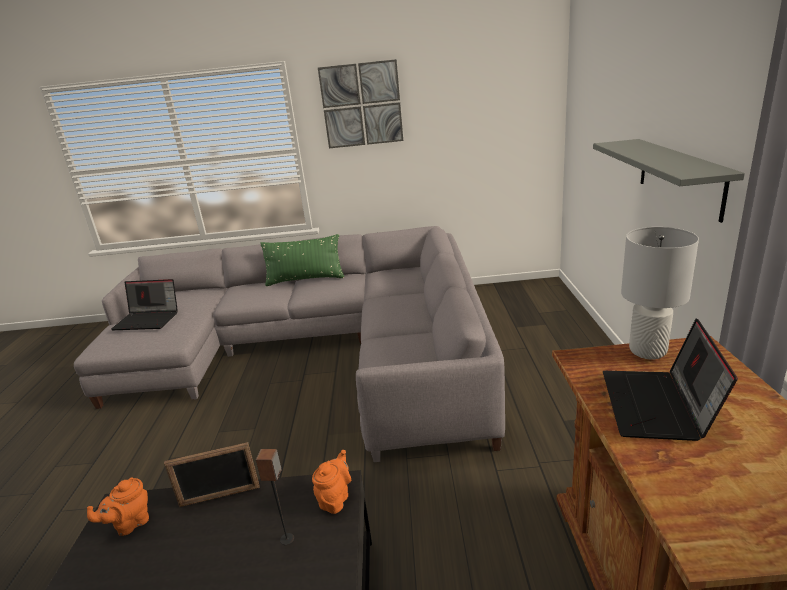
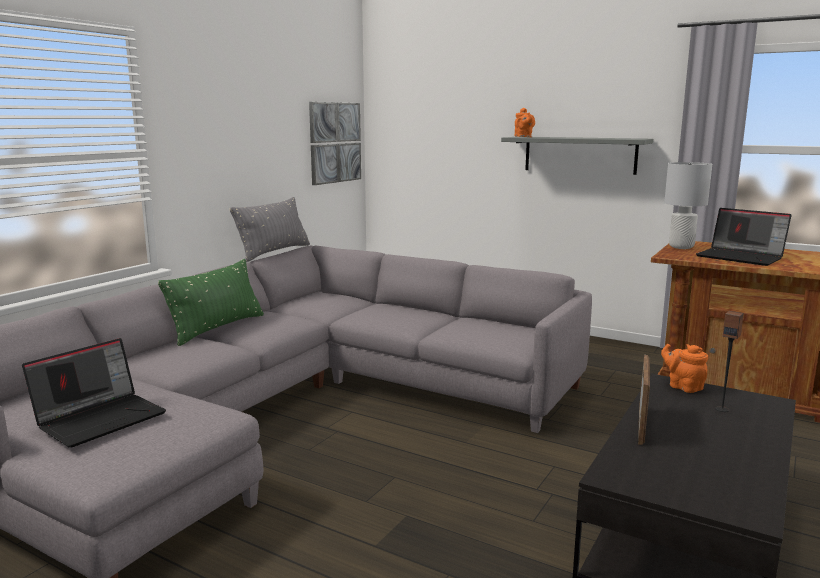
camera: 60 degrees left, 10 degrees down
(130, 524) = (650, 471): orange teapot -> orange teapot (523, 137)
(361, 105) = (215, 101): picture -> picture (335, 142)
(397, 228) = (274, 252): none -> grey pillow

